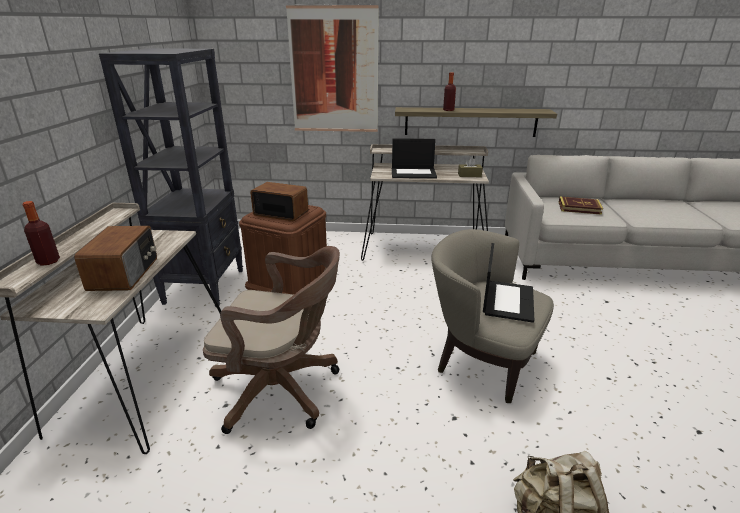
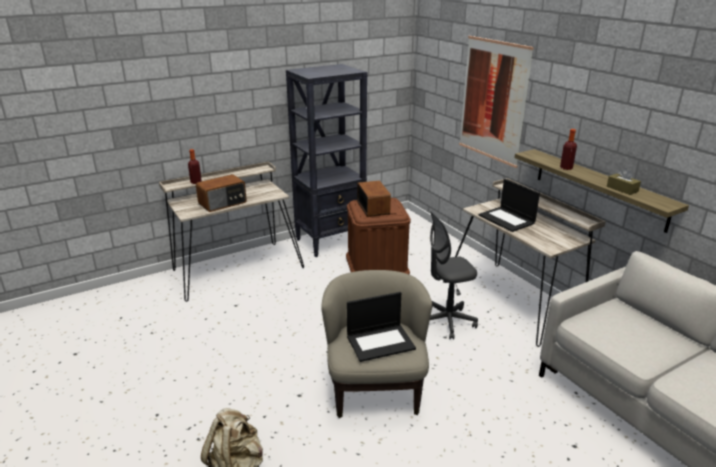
camera: 55 degrees right, 0 degrees up
(282, 390) = (263, 317): brown office chair -> none
(420, 285) = (447, 322): none -> grey office chair
(469, 175) = (550, 243): brown tissue box -> brown tissue box (622, 189)
(579, 208) = (632, 334): book -> none

